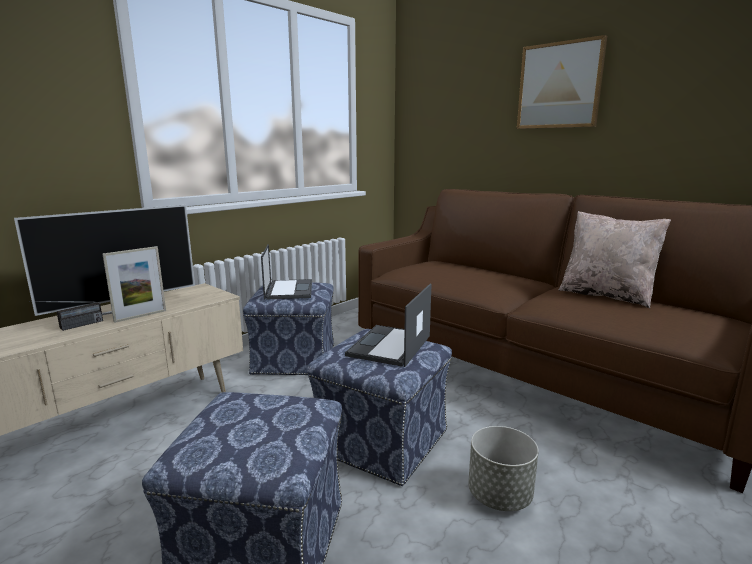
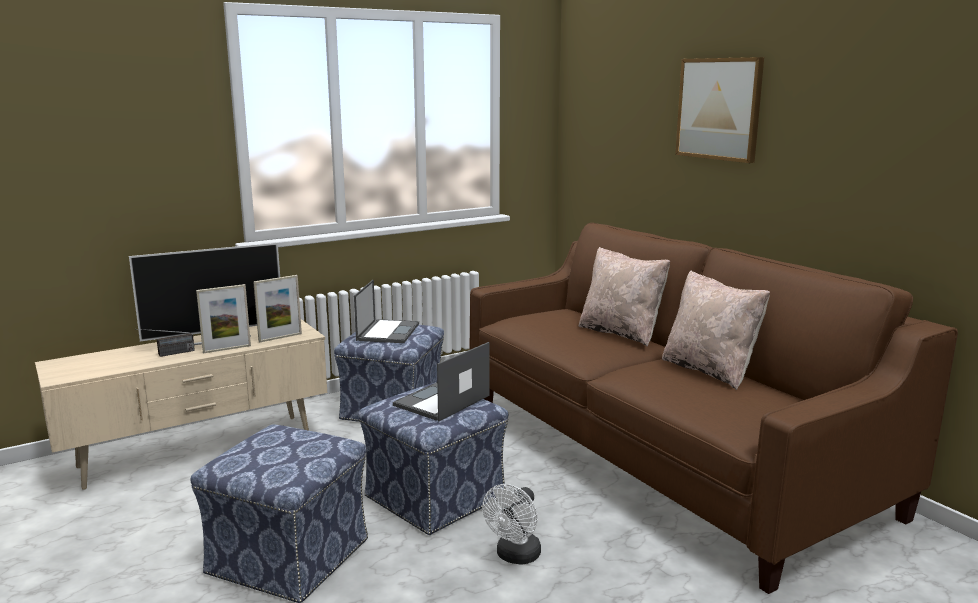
camera: 15 degrees right, 0 degrees up
(194, 301) = (280, 337): none -> picture frame
(499, 273) = (621, 333): none -> beige pillow
(500, 495) = (515, 556): grey planter -> white fan

